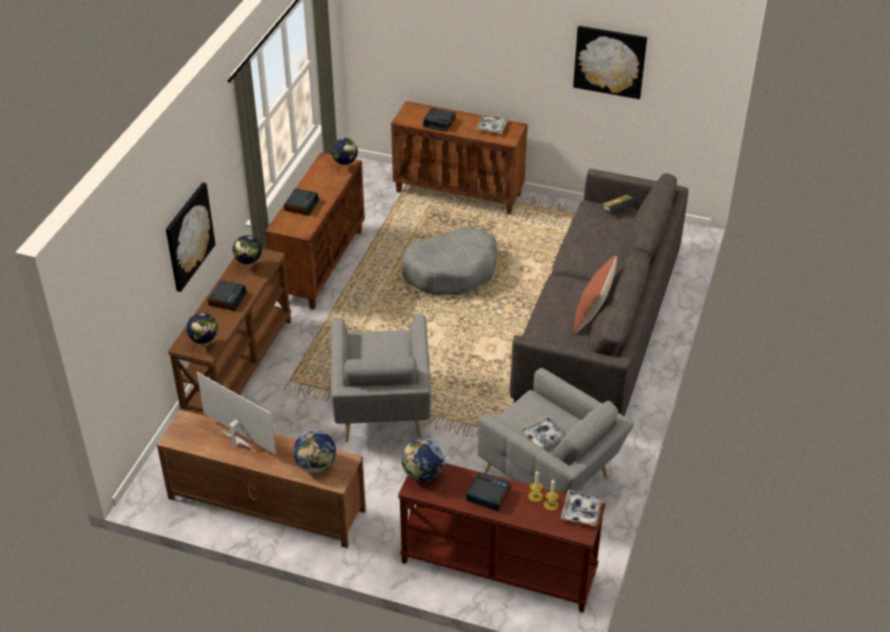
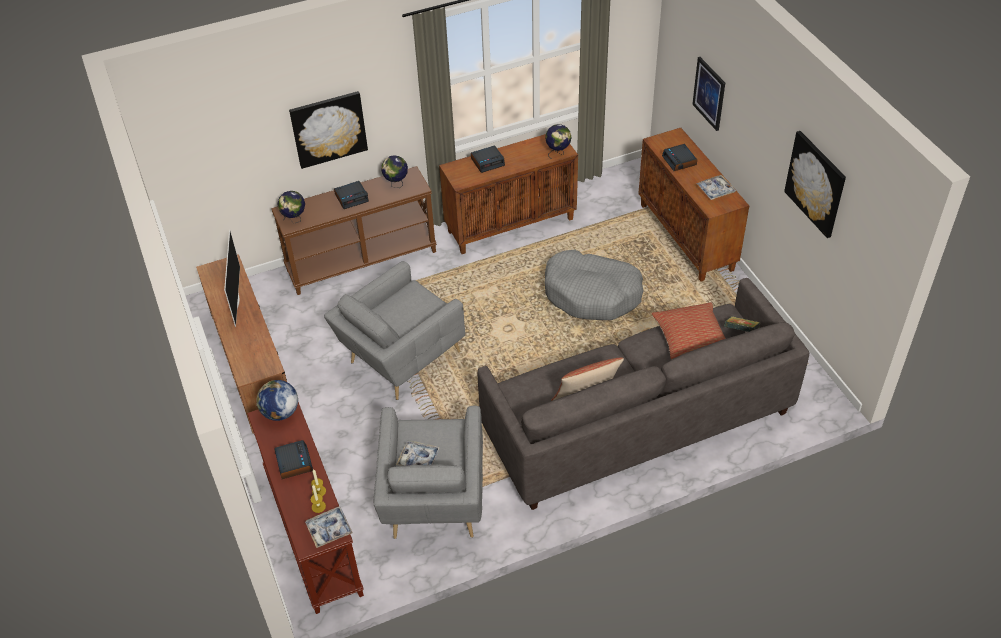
camera: 50 degrees right, 5 degrees up
(316, 465) = (251, 354): globe -> none
(439, 50) = (709, 93): none -> picture
(596, 234) = (690, 338): none -> pillow

